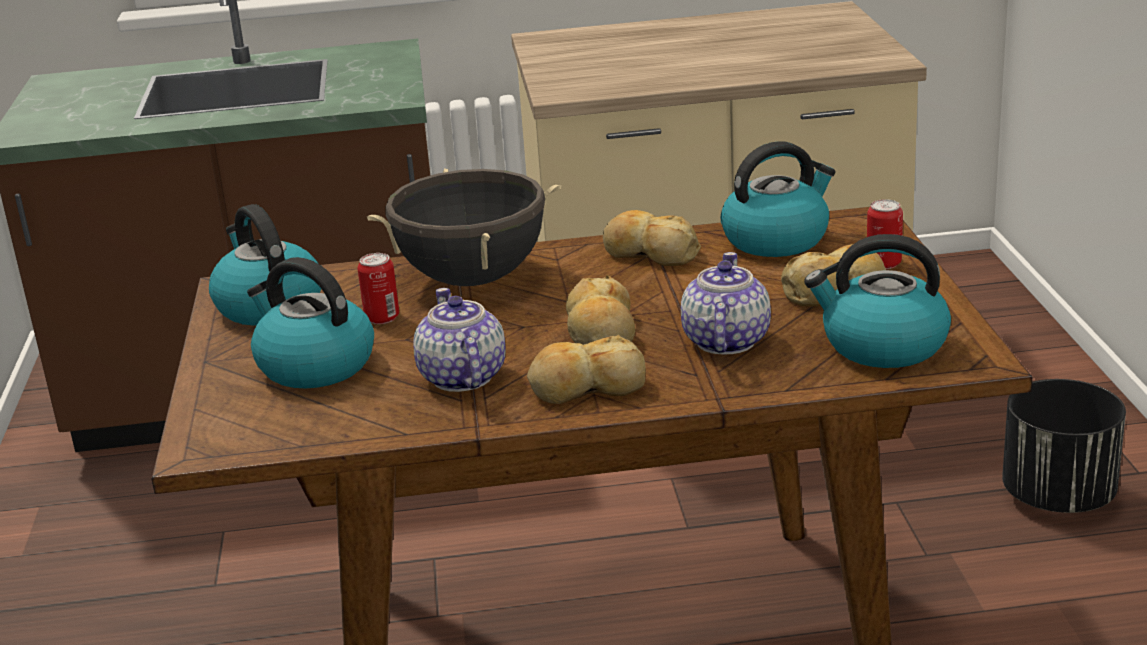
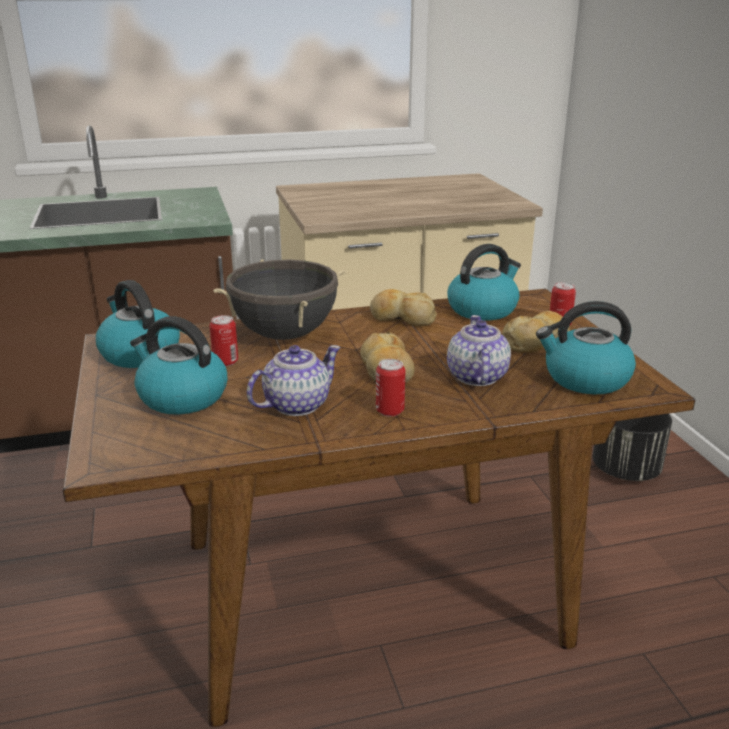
camera: 10 degrees left, 0 degrees up
(462, 378) = (295, 405): teapot -> teapot turned 75 degrees clockwise
(586, 387) = (390, 411): bread -> can

